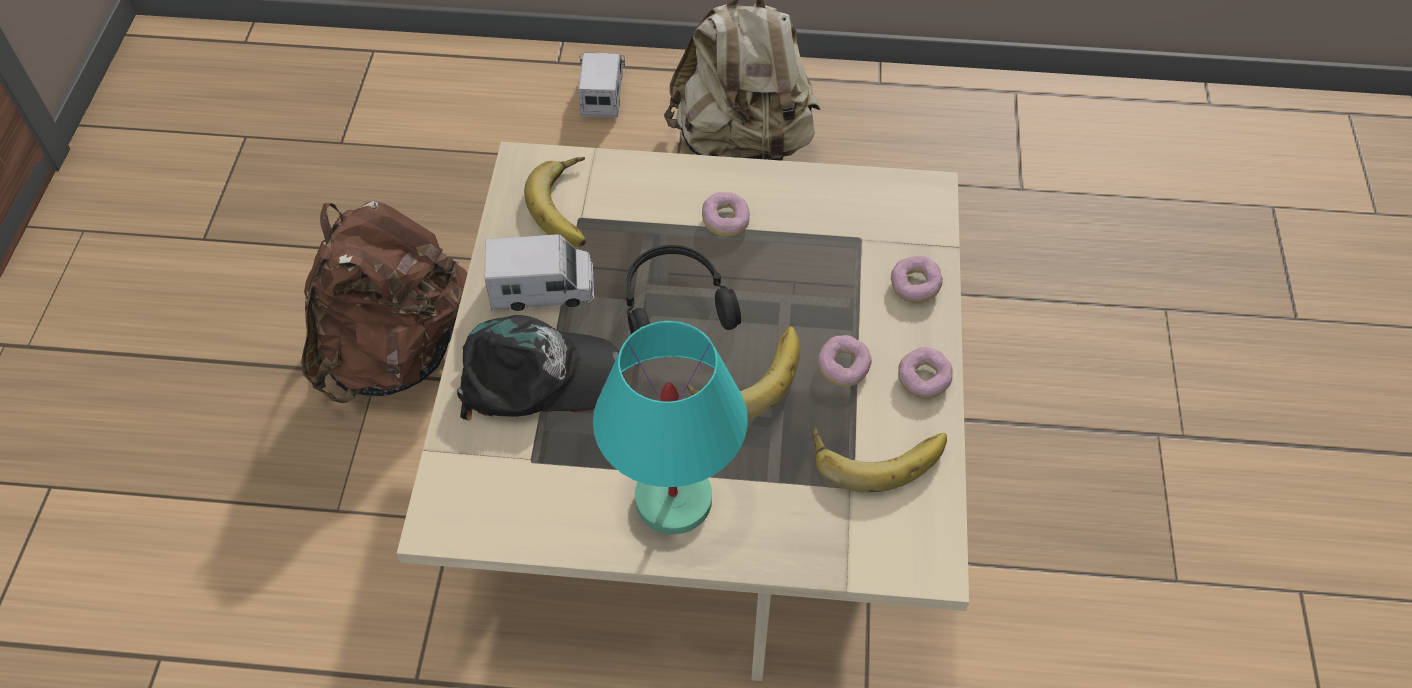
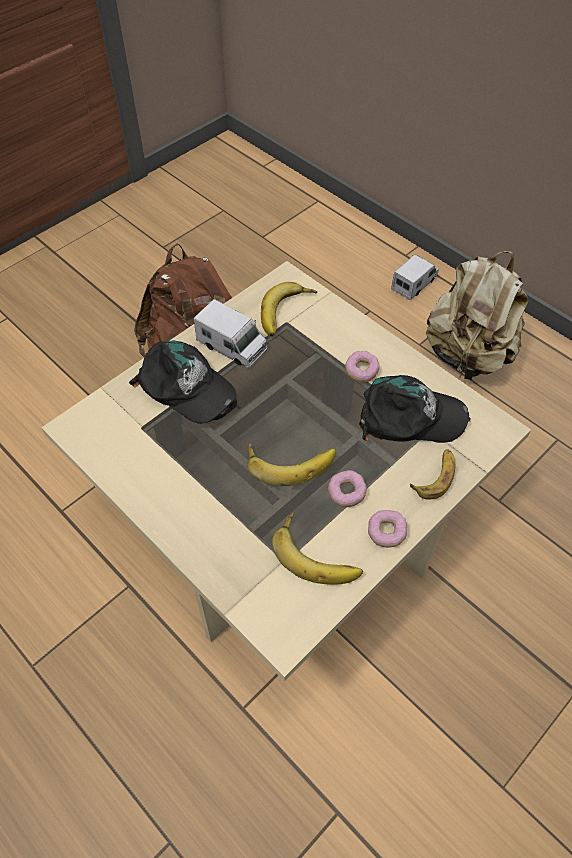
camera: 40 degrees right, 0 degrees up
(675, 304) = (290, 397): black headphones -> none
(675, 500) = (187, 498): turquoise table lamp -> none
(828, 239) = (410, 417): none -> black cap
(914, 286) = (435, 477): donut -> banana

